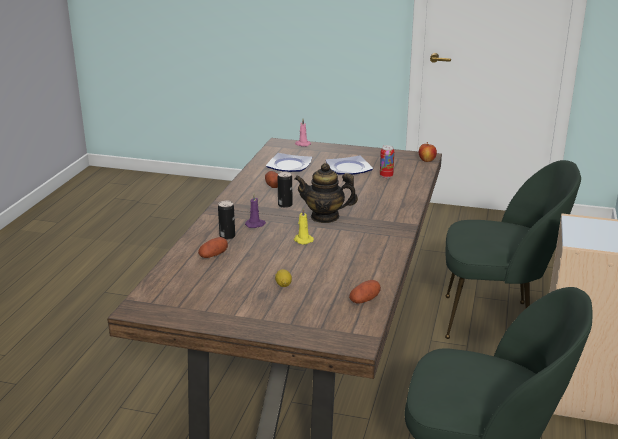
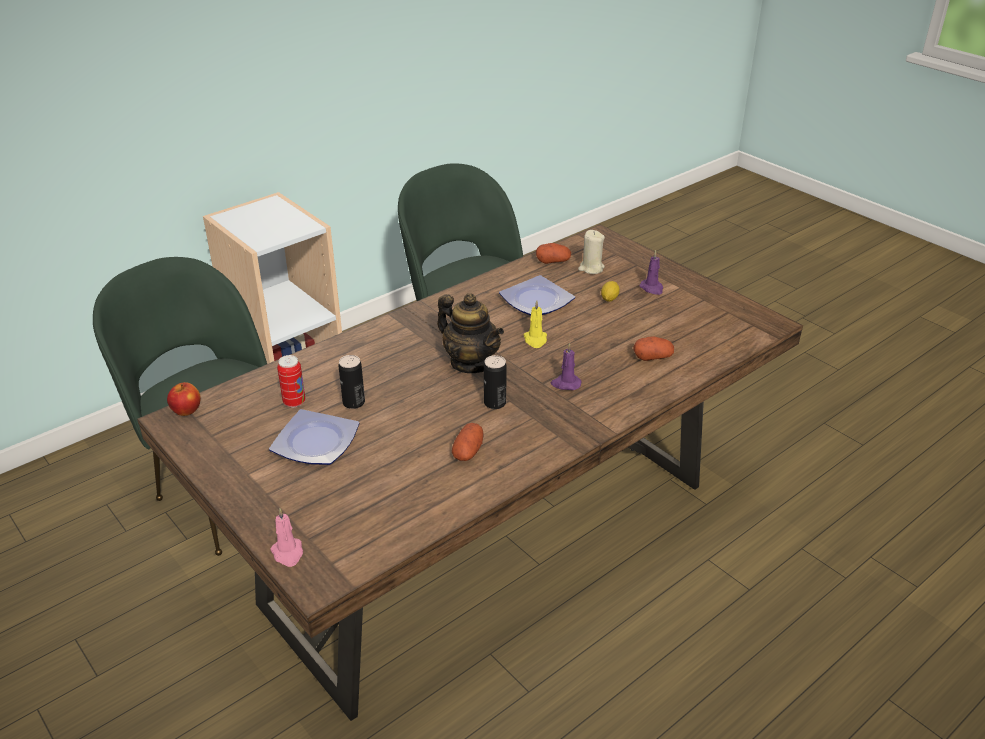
camera: 145 degrees left, 10 degrees up
(227, 236) = (616, 378): can -> can (353, 402)
(257, 305) = (652, 288): none -> purple candle
(289, 166) = (390, 491): plate -> plate (536, 300)
(326, 305) = (591, 268): none -> beige candle

